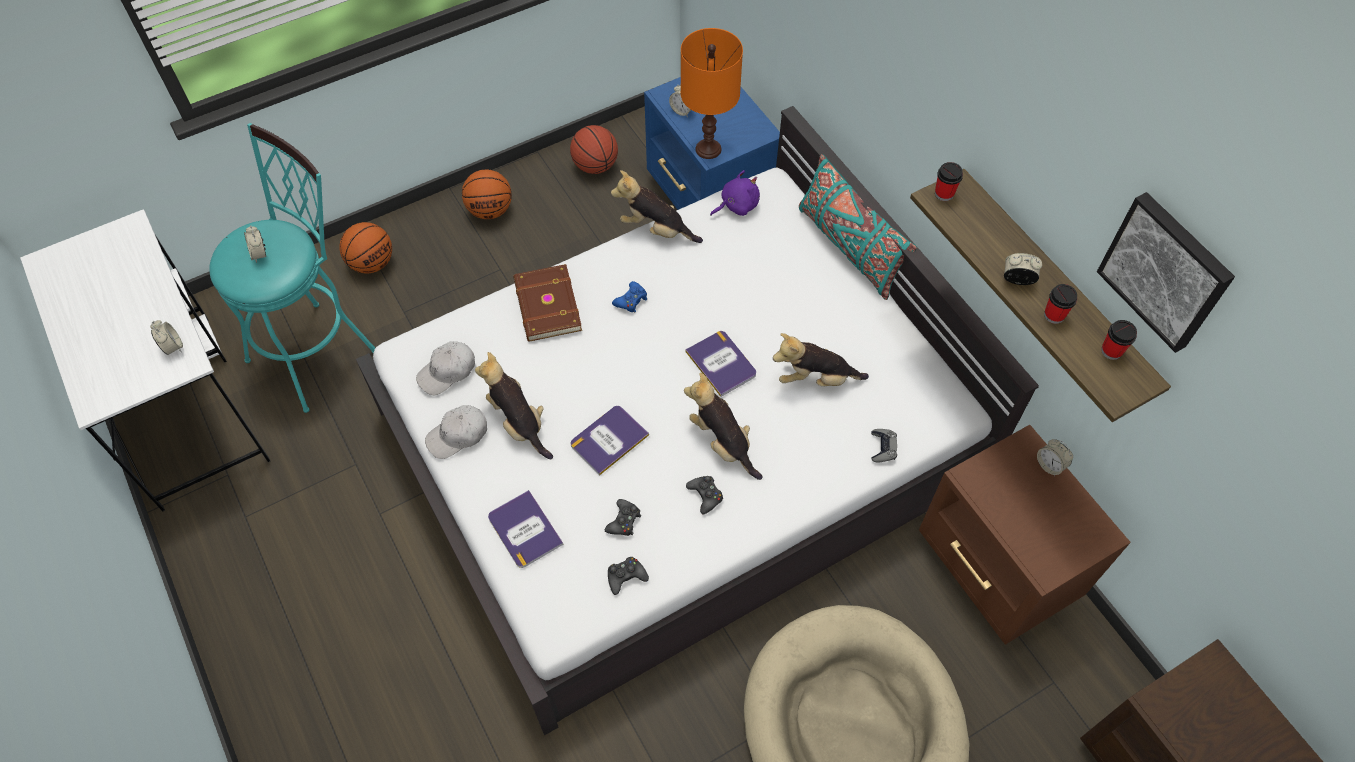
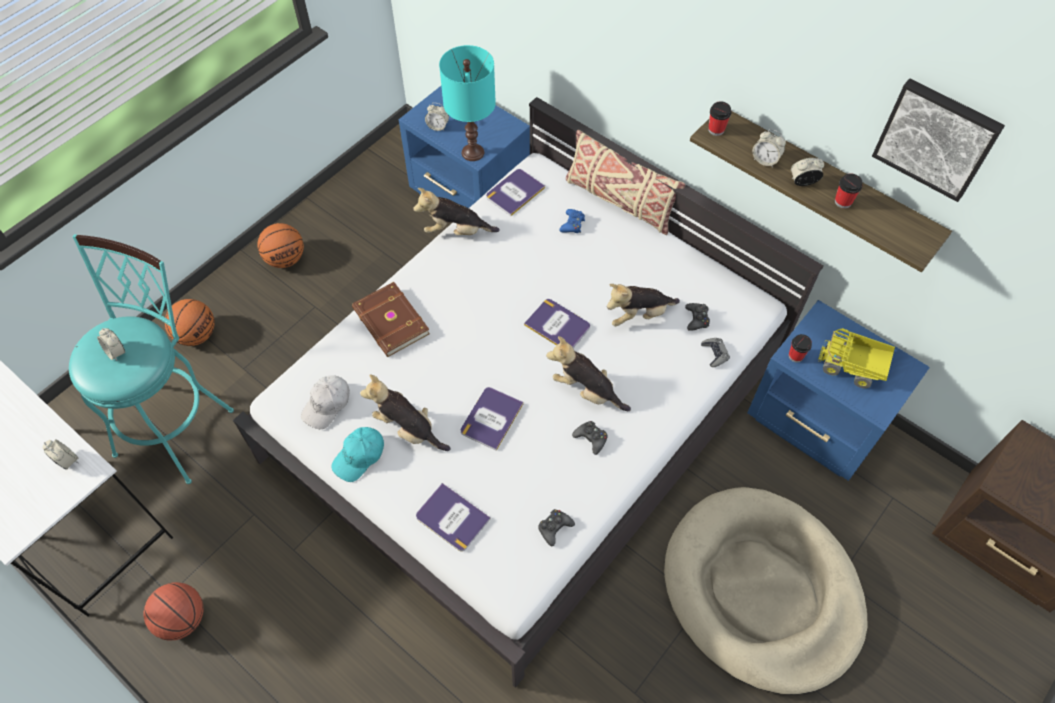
camera: 20 degrees left, 0 degrees up
(458, 435) = (359, 456): white cap -> turquoise cap
(595, 166) = (362, 196): basketball -> basketball (182, 619)
(624, 521) = (533, 482): black game controller -> black game controller (697, 319)
(631, 300) = (460, 296): blue game controller -> blue game controller (572, 224)
(708, 149) = (472, 153): orange table lamp -> turquoise table lamp
(736, 205) = (515, 192): purple plush toy -> book
(848, 247) = (619, 201): turquoise pillow -> beige pillow
(996, 570) = (815, 425): brown nightstand -> blue nightstand
(1035, 513) = (852, 368): none -> toy truck
(1050, 465) = (846, 327): alarm clock -> alarm clock (765, 160)
(1111, 351) = (897, 217): cup -> cup (795, 356)

